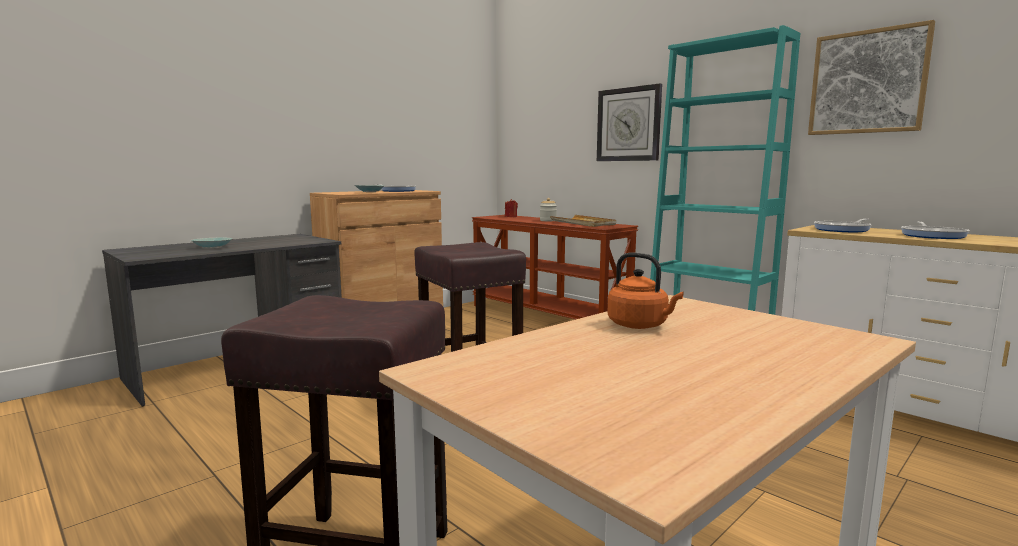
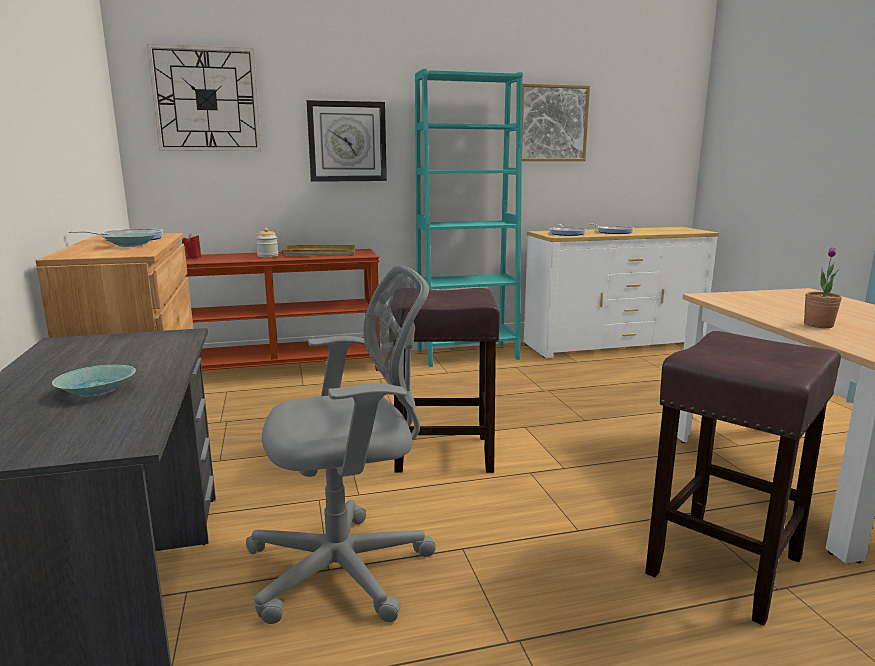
camera: 60 degrees left, 5 degrees up
(284, 406) = (348, 568): none -> grey office chair
(540, 99) = (206, 100): none -> wall clock
(582, 344) = (818, 325): none -> potted plant
(640, 325) = (773, 311): orange kettle -> none

